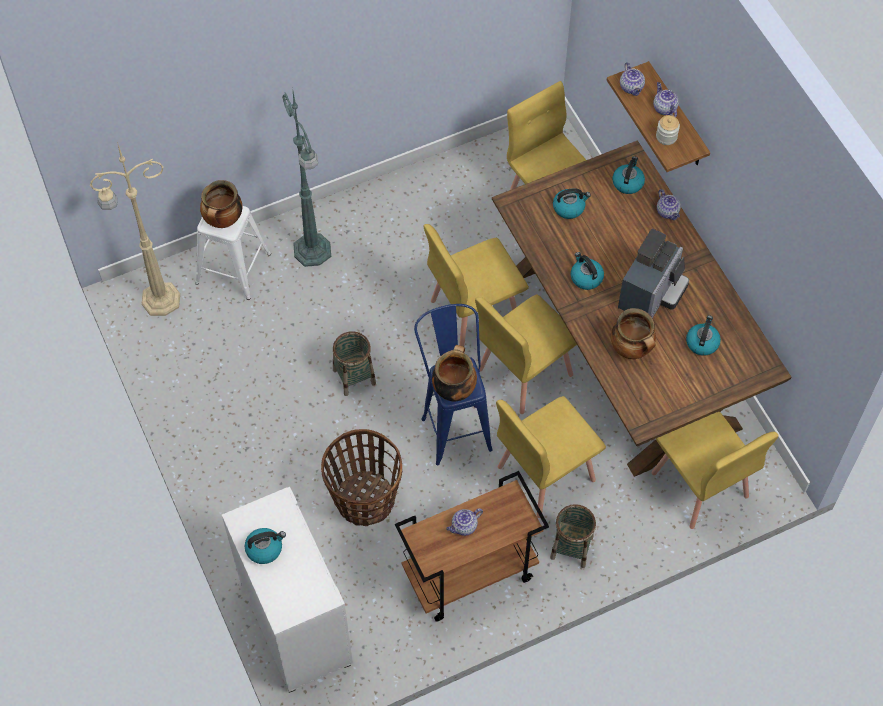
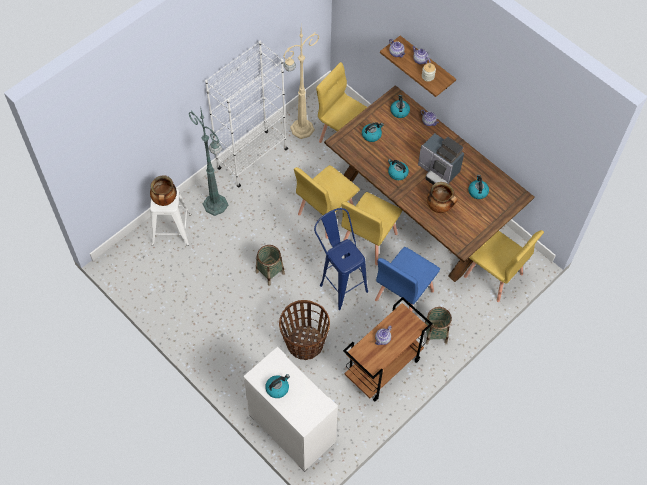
camera: 20 degrees left, 0 degrees up
(158, 300) = (132, 261): beige floor lamp -> beige floor lamp (301, 129)
(394, 197) = (252, 159): none -> white bookcase
(454, 389) = (345, 260): cooking pot -> none
(545, 473) = (403, 295): yellow chair -> blue chair
(652, 294) = (438, 171): coffee machine -> coffee machine turned 120 degrees clockwise

